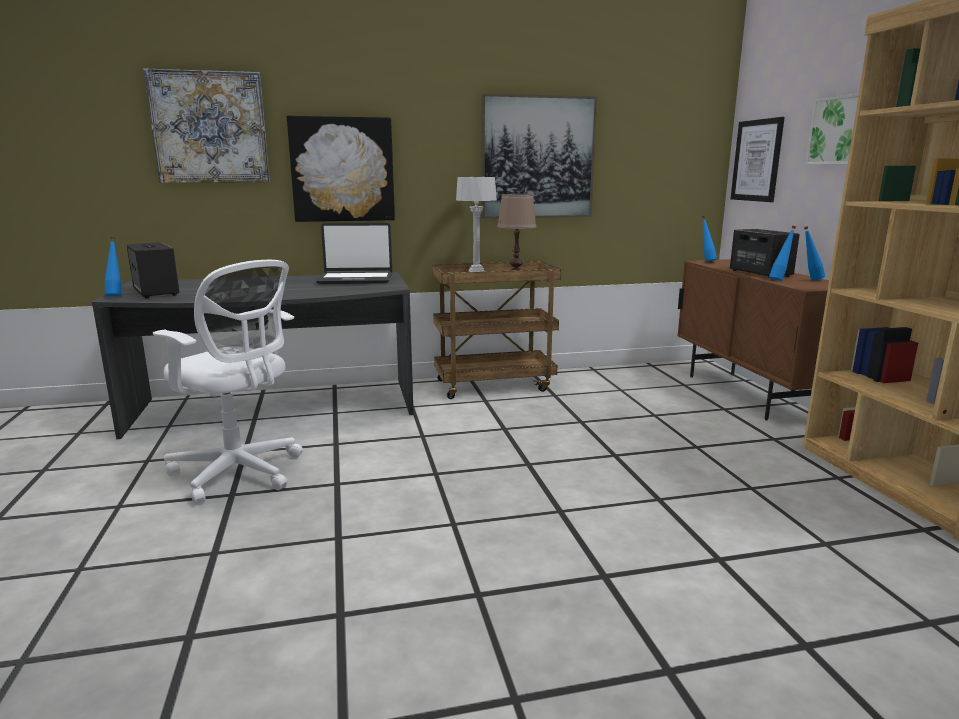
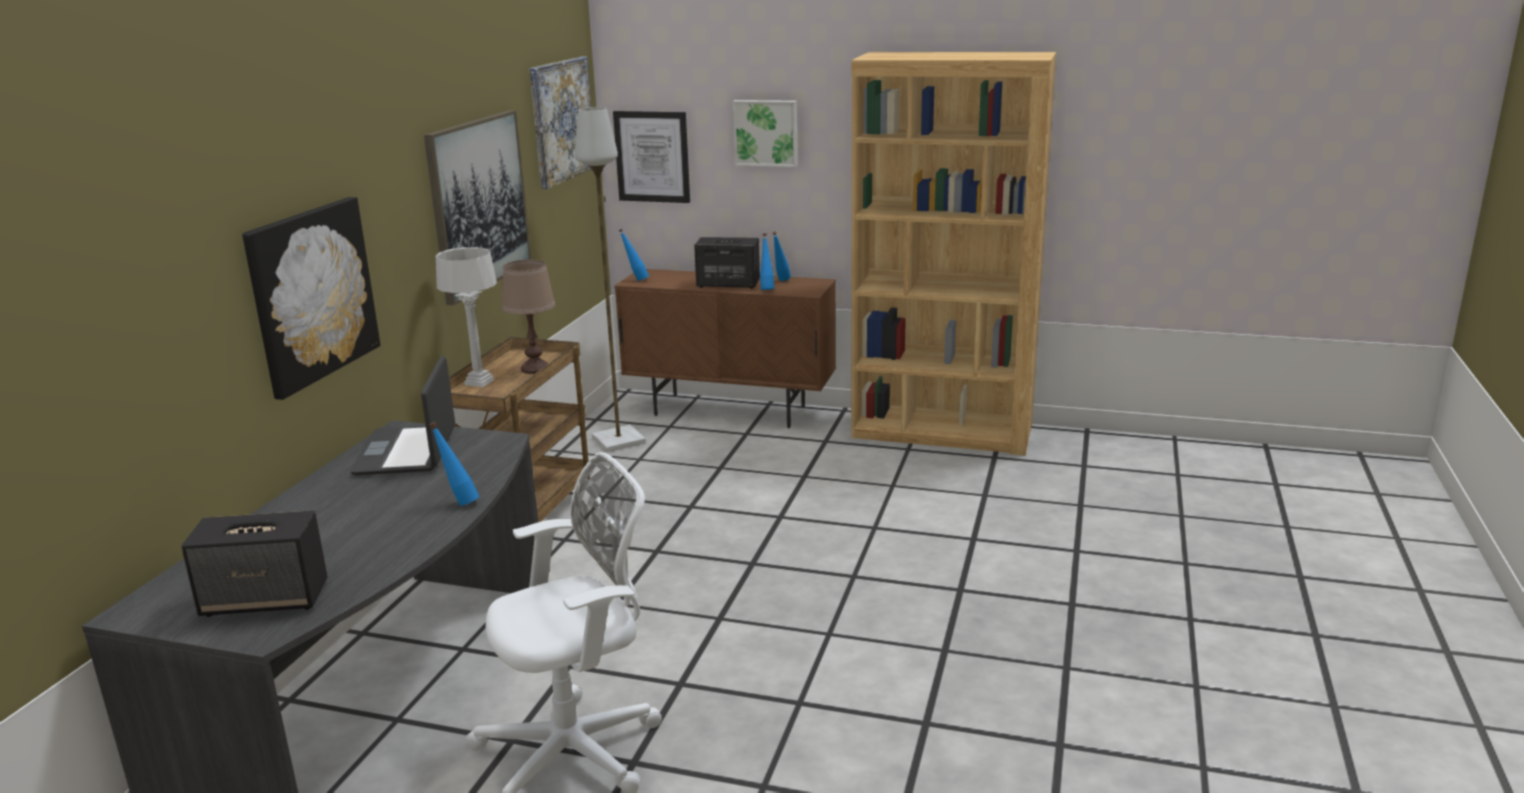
camera: 60 degrees left, 5 degrees up
(116, 295) = (238, 634): blue bottle -> blue bottle (459, 502)
(209, 128) = (147, 289): picture -> picture (561, 121)
(356, 279) = (407, 452): laptop -> laptop turned 150 degrees clockwise
(636, 378) = (619, 440): none -> grey floor lamp

